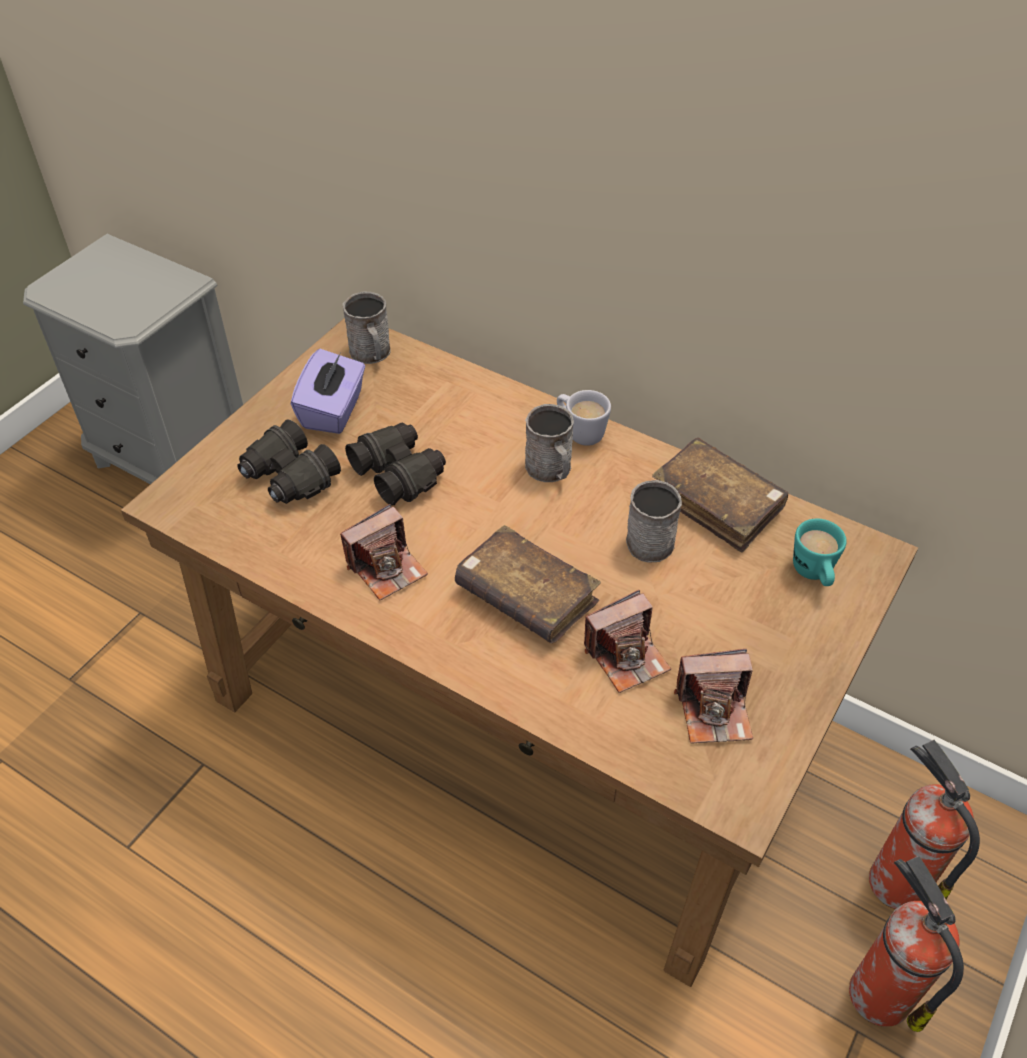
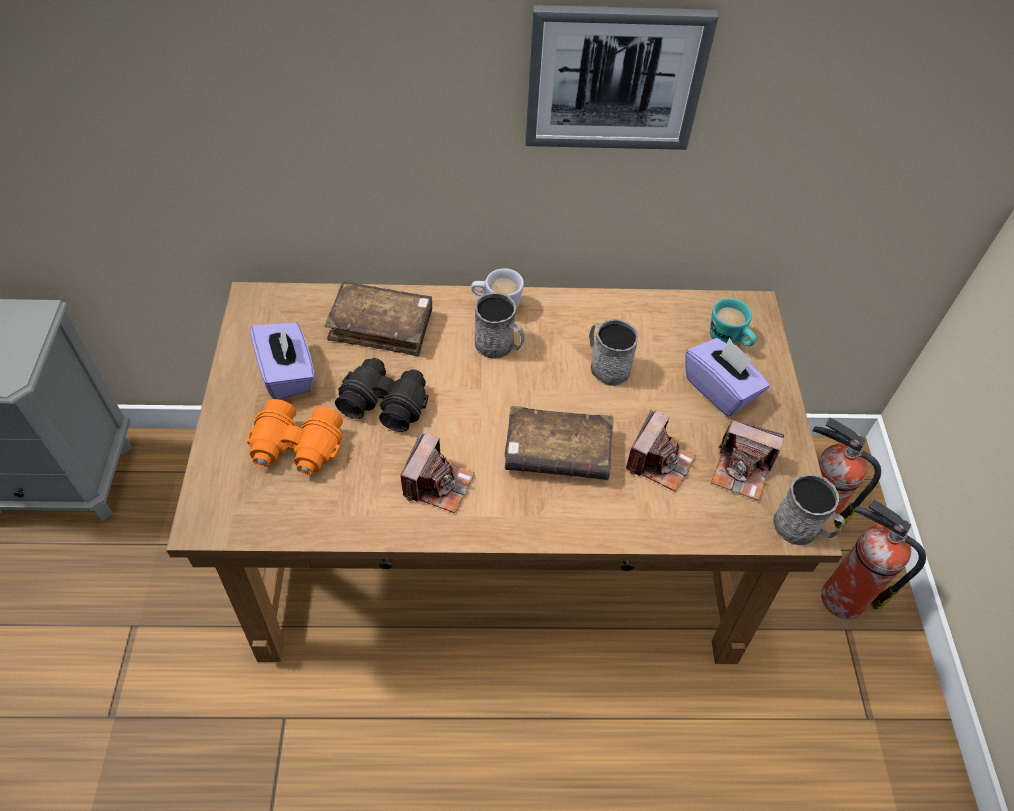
camera: 35 degrees left, 5 degrees up
(289, 478) = (297, 449): black binoculars -> orange binoculars
(372, 354) = (281, 311): grey mug -> grey mug (802, 528)
(714, 711) = (741, 470): camera -> camera turned 60 degrees clockwise
(717, 503) = (631, 318): brown book -> brown book (381, 326)
(739, 201) = (614, 78): none -> picture
(760, 618) = (720, 389): none -> purple tissue box

